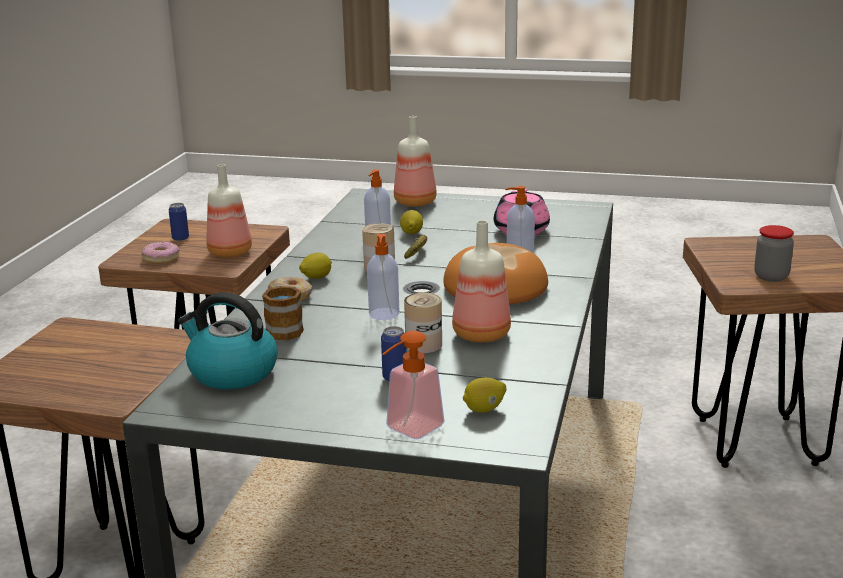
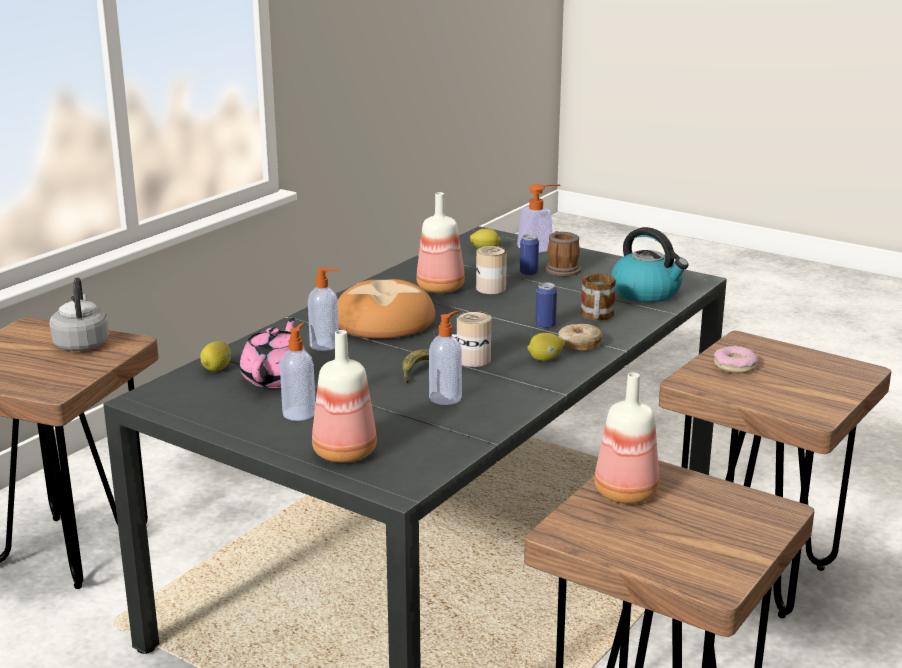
camera: 160 degrees left, 0 degrees up
(161, 258) = (725, 502): donut -> donut (735, 366)
(180, 238) = (698, 542): can -> can (545, 325)
(356, 393) = (561, 269): none -> mug
(384, 314) = (504, 314): soap dispenser -> soap dispenser (299, 413)
(411, 233) = (400, 398): lemon -> lemon (217, 368)
(771, 276) = (82, 344): jar -> grey kettle

